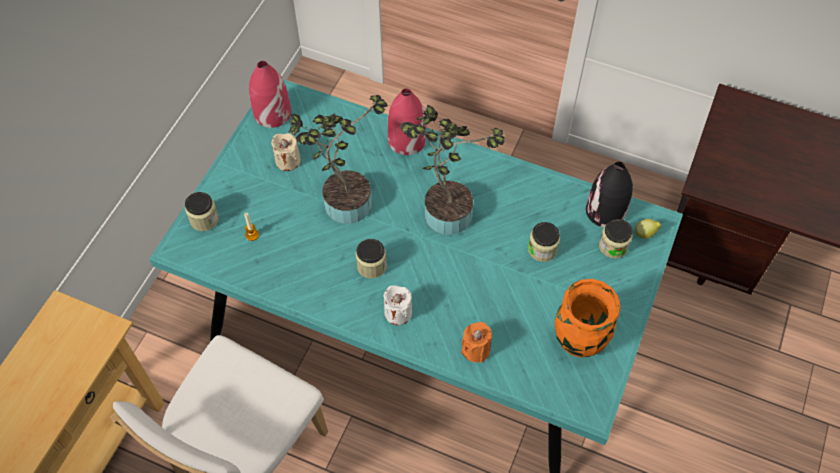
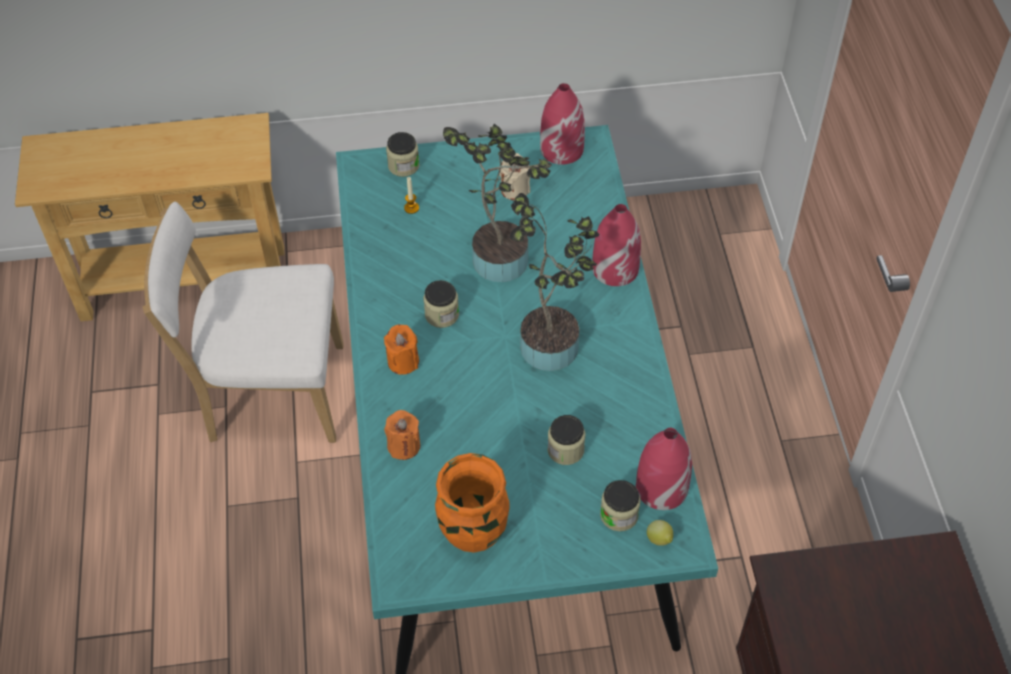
camera: 60 degrees right, 5 degrees down
(398, 313) = (403, 361): white candle -> orange candle
(605, 211) = (661, 487): black vase -> red vase

